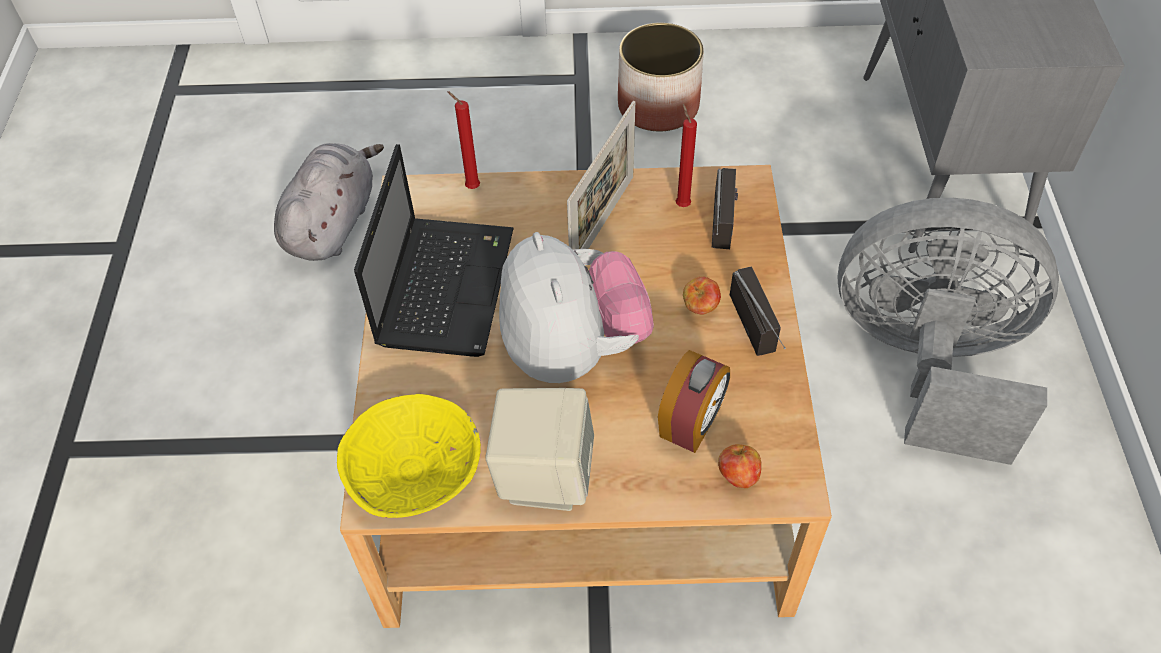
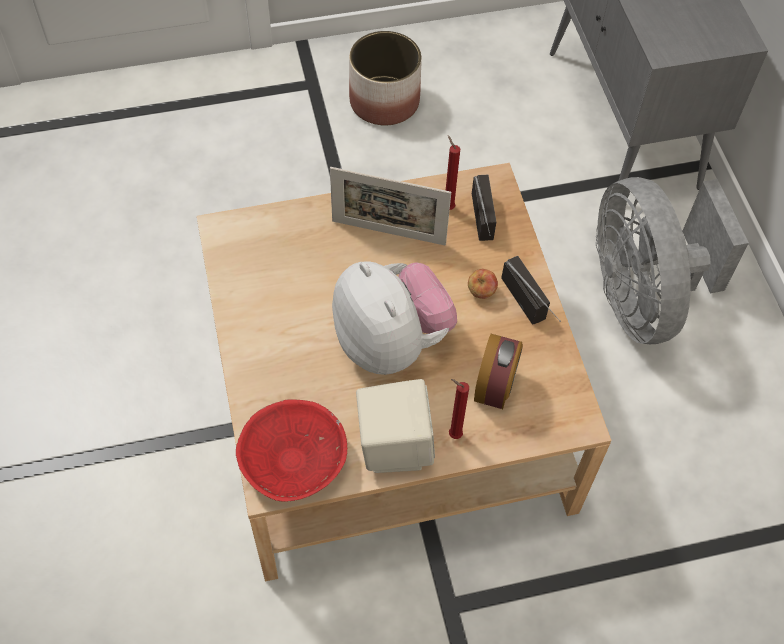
camera: 15 degrees left, 5 degrees up
(332, 223) = (128, 247): grey plush toy -> none
(416, 471) = (294, 460): yellow bowl -> red bowl
(445, 284) = (276, 303): laptop -> none
(470, 187) = (273, 215): red candle -> red candle (453, 434)
(602, 223) = (388, 232): picture frame -> picture frame turned 90 degrees clockwise
(738, 476) = (538, 421): apple -> none
(926, 365) = (642, 297): grey fan -> grey fan turned 105 degrees counterclockwise

